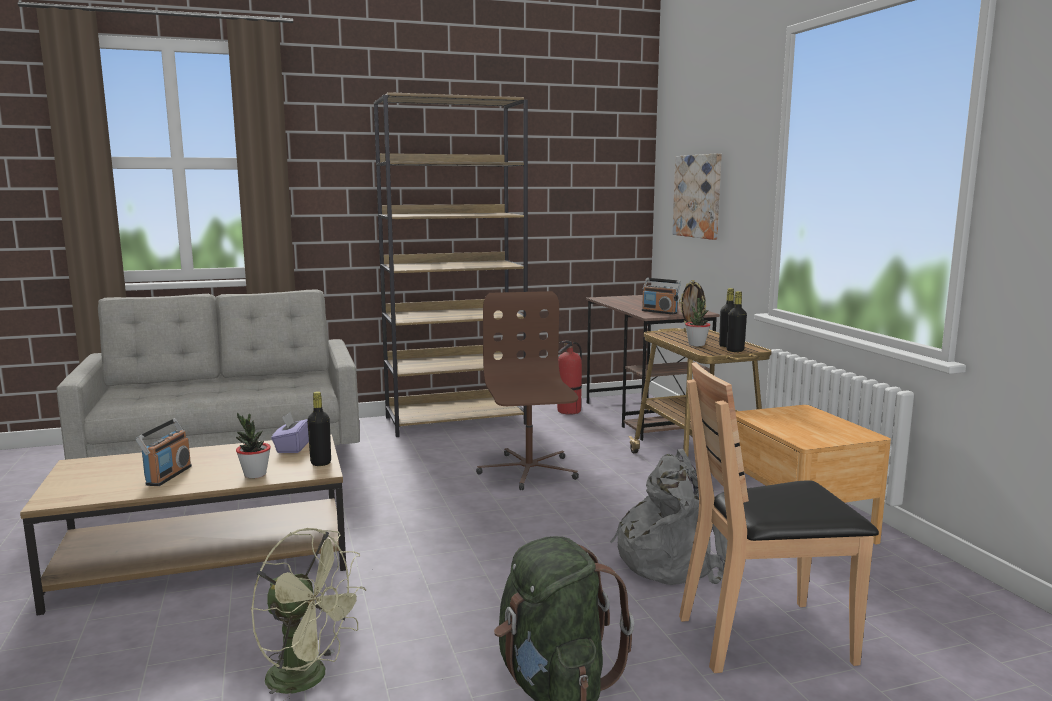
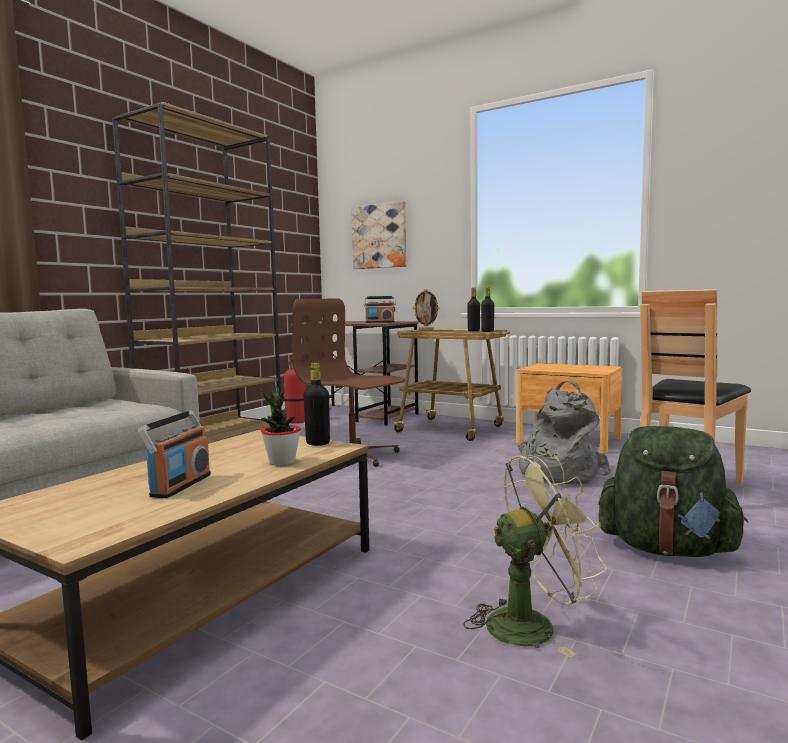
camera: 40 degrees left, 5 degrees down
(168, 475) = (180, 485): radio -> radio turned 45 degrees clockwise
(292, 447) = (251, 442): purple tissue box -> none
(696, 345) = (455, 332): potted plant -> none

